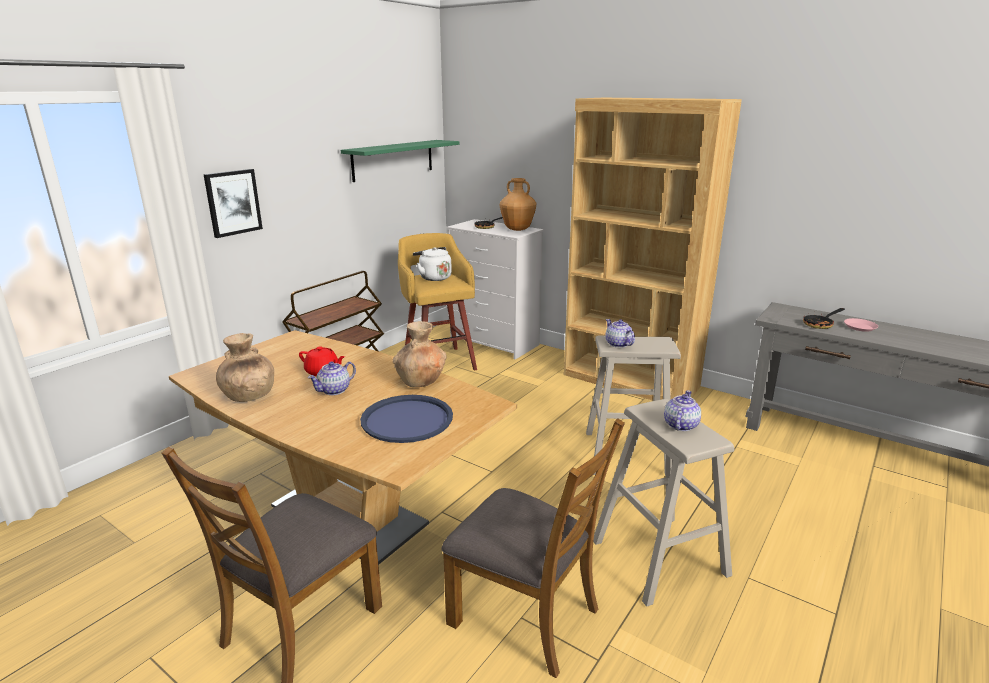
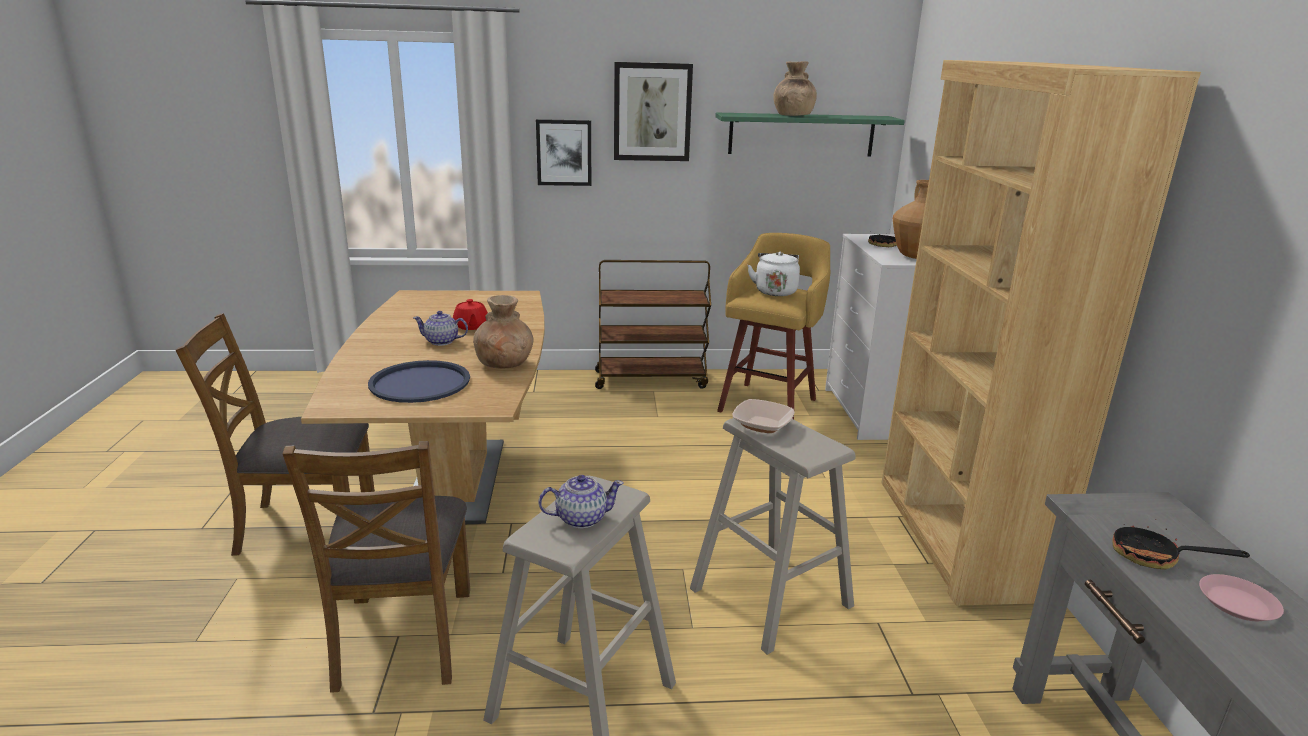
camera: 50 degrees right, 0 degrees up
(249, 396) = (396, 321): brown vase -> brown vase (792, 115)
(297, 155) = (652, 112): none -> picture
(618, 344) = (762, 425): teapot -> bowl

